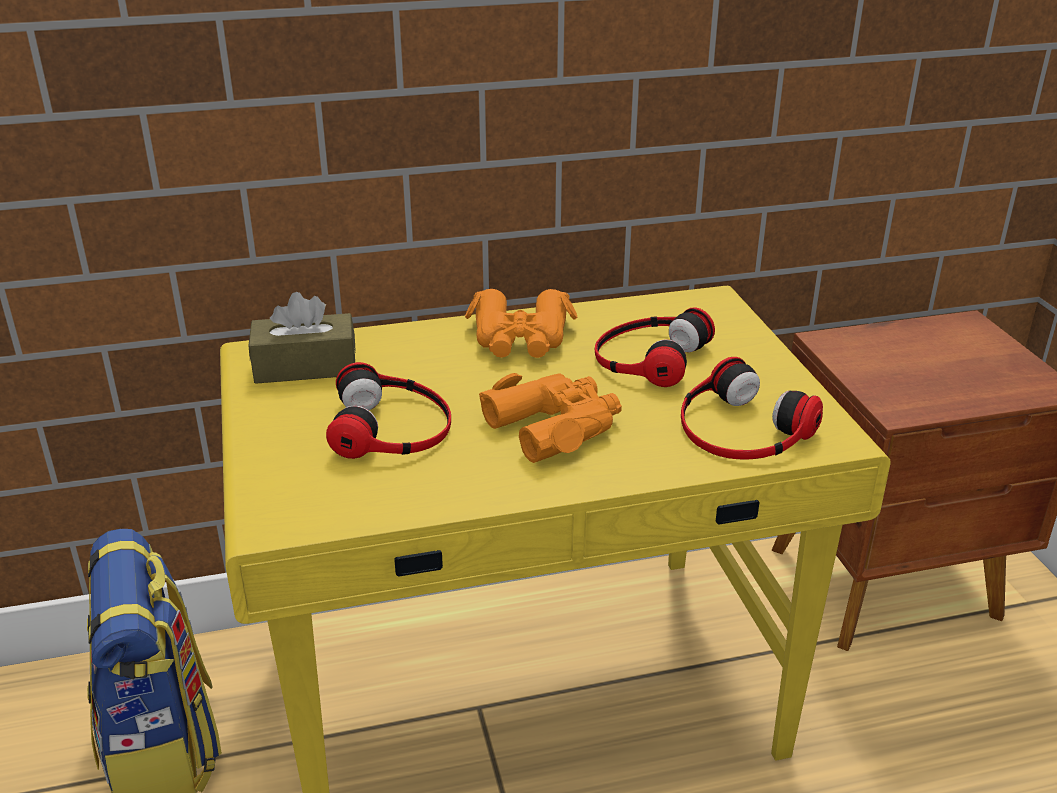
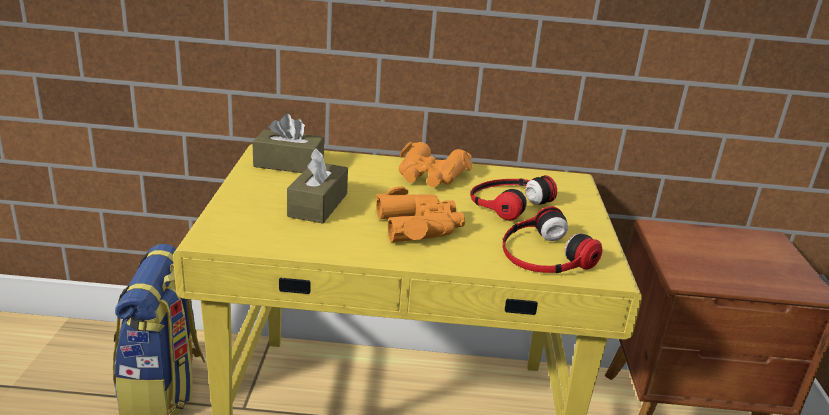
camera: 15 degrees right, 5 degrees down
(392, 426) = (318, 205): headphones -> brown tissue box

